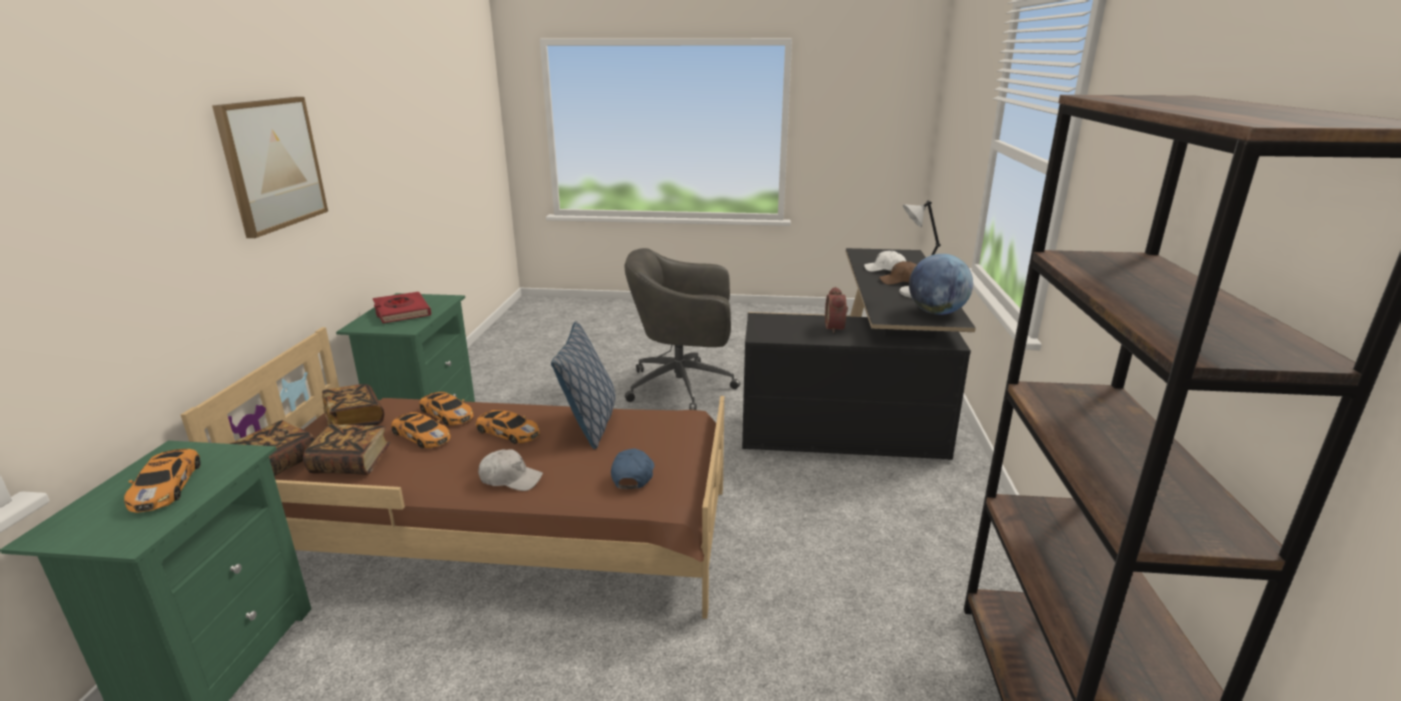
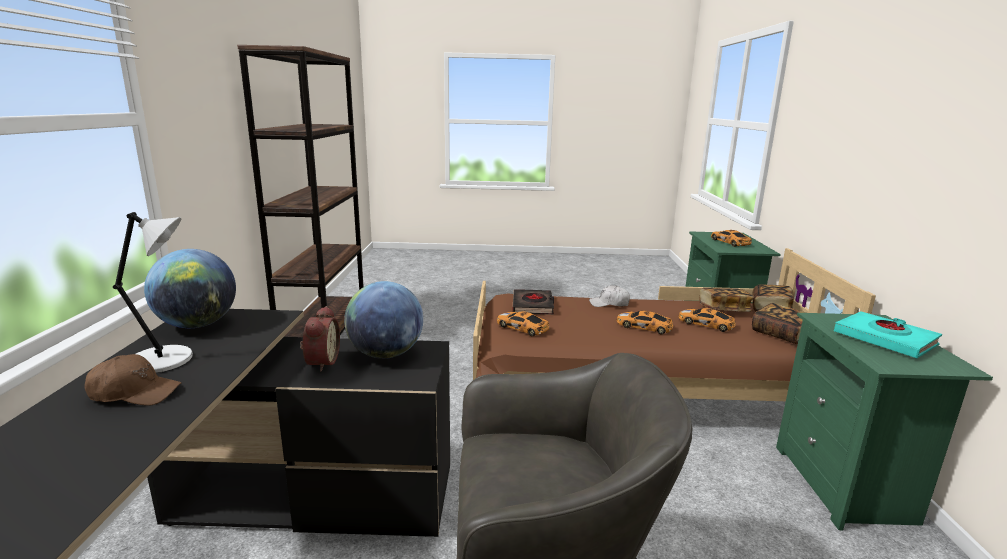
camera: 175 degrees right, 5 degrees down
(272, 164) = (921, 130): picture -> none
(402, 312) = (885, 339): red book -> turquoise book
(447, 413) = (715, 339): toy car -> toy car (523, 328)
(590, 425) = (585, 332): pillow -> none
(633, 475) = (533, 306): blue cap -> black book
(791, 332) = (386, 354): none -> globe
(885, 269) = (99, 439): white cap -> none

